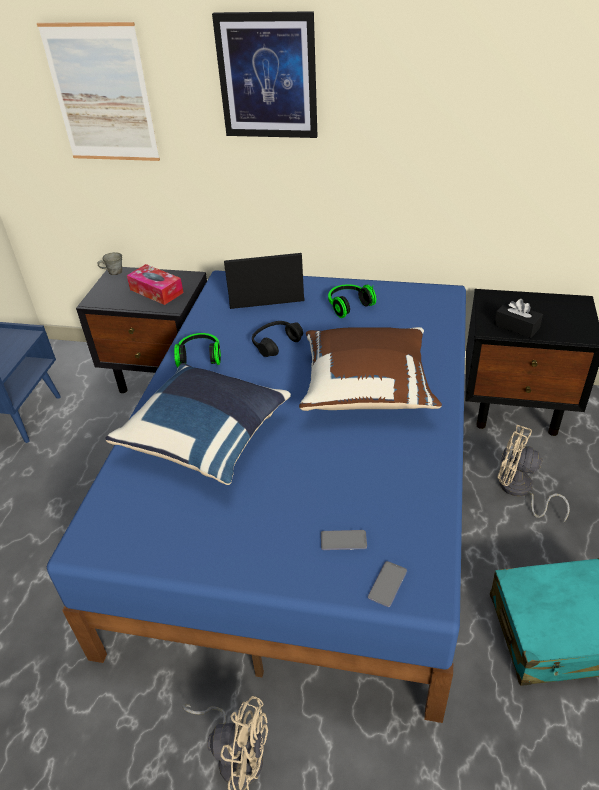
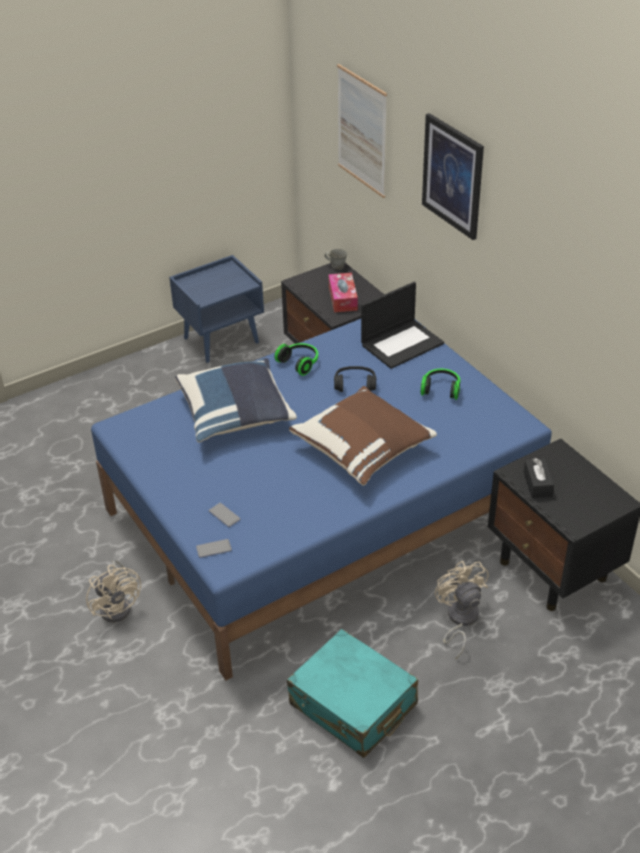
camera: 45 degrees right, 0 degrees up
(264, 293) = (402, 343): laptop -> laptop turned 105 degrees clockwise

